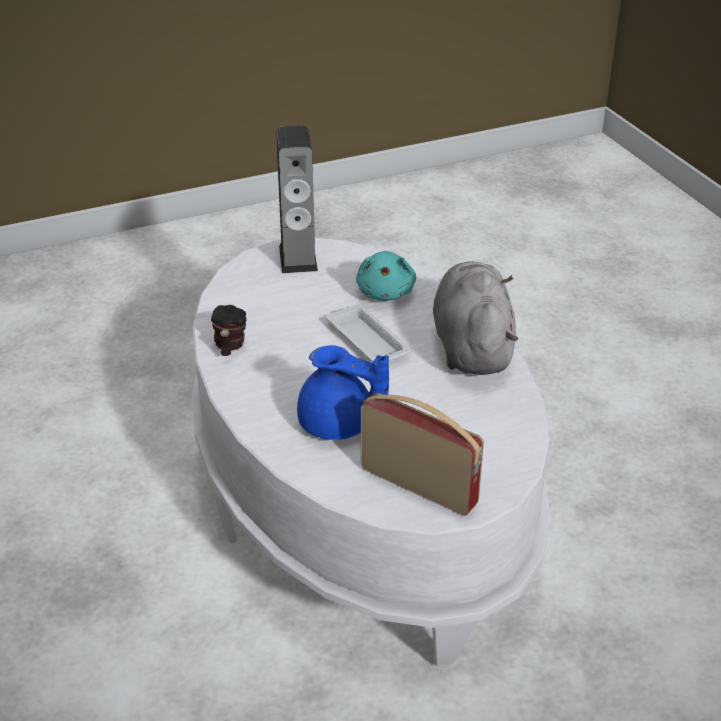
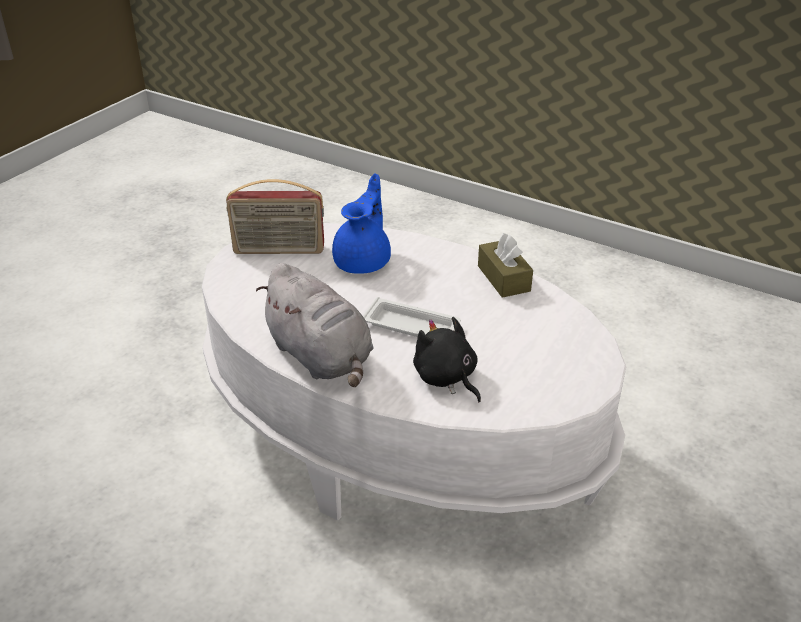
camera: 145 degrees right, 0 degrees up
(229, 347) = (503, 278): mug -> brown tissue box
(298, 258) = (568, 379): speaker -> none
(339, 426) = (364, 261): blue teapot -> blue teapot turned 120 degrees clockwise
(386, 292) = (446, 378): turquoise plush toy -> black plush toy

